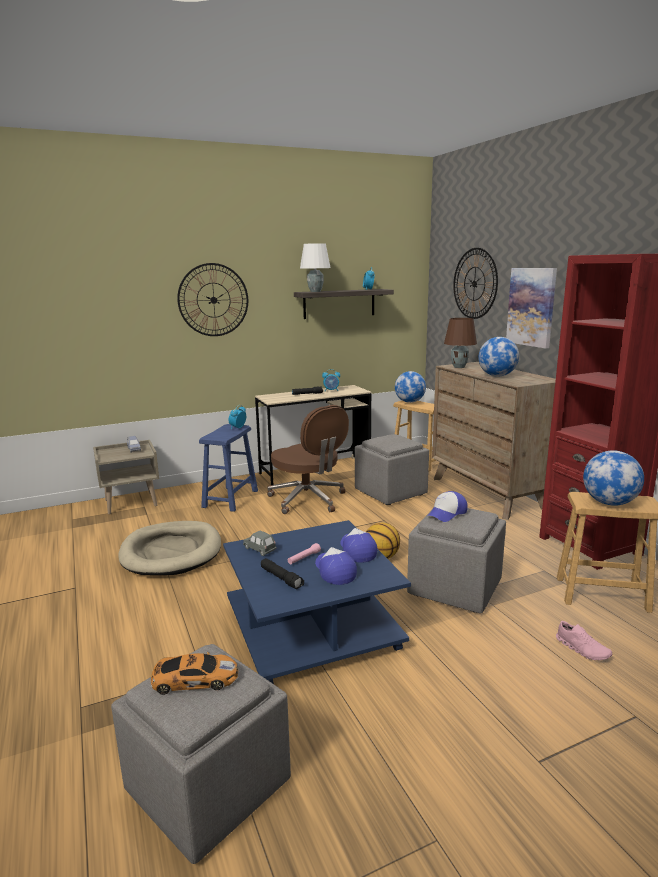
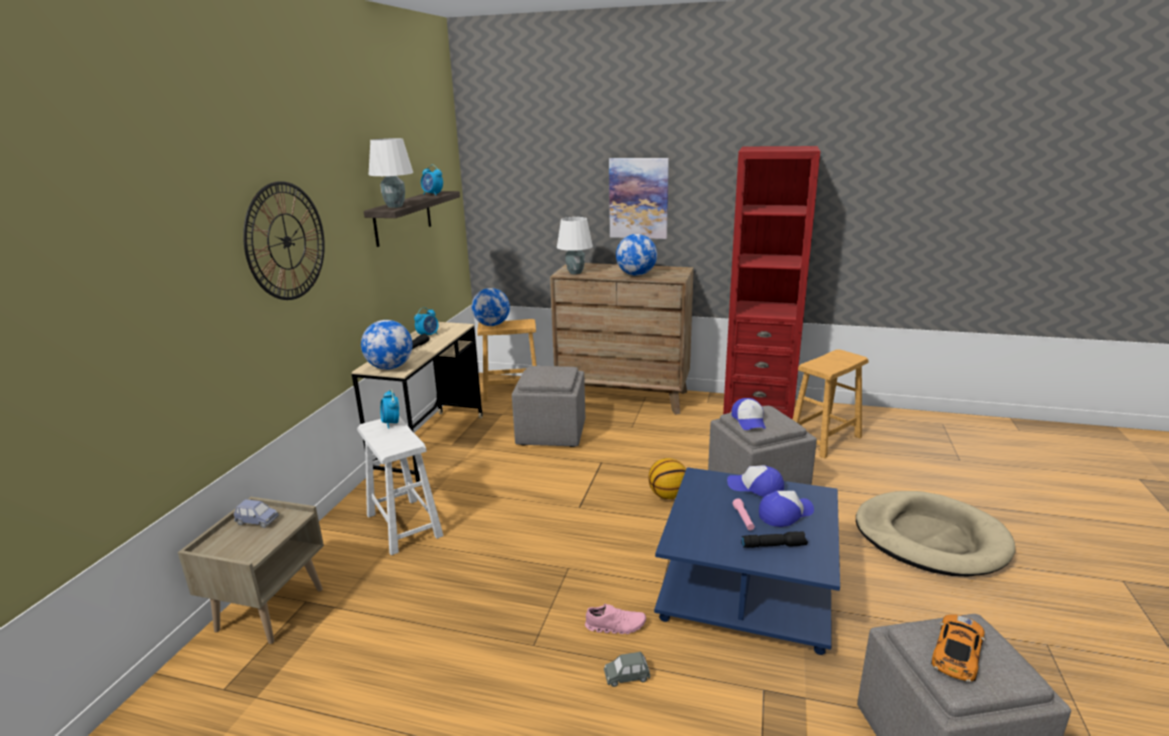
camera: 50 degrees left, 5 degrees up
(171, 552) = (479, 622): beige dog bed -> beige dog bed (930, 538)
(230, 499) = (404, 525): blue stool -> white stool
(259, 549) = (697, 536): grey toy car -> grey toy car (626, 677)
(308, 500) = (493, 479): brown office chair -> none
(334, 571) = (785, 513): cap -> cap turned 135 degrees clockwise
(459, 367) = (575, 273): brown table lamp -> white table lamp
(474, 283) = (548, 176): wall clock -> none
(582, 649) = (882, 482): pink shoe -> pink shoe (615, 626)
(609, 503) = (834, 363): globe -> globe (390, 367)

